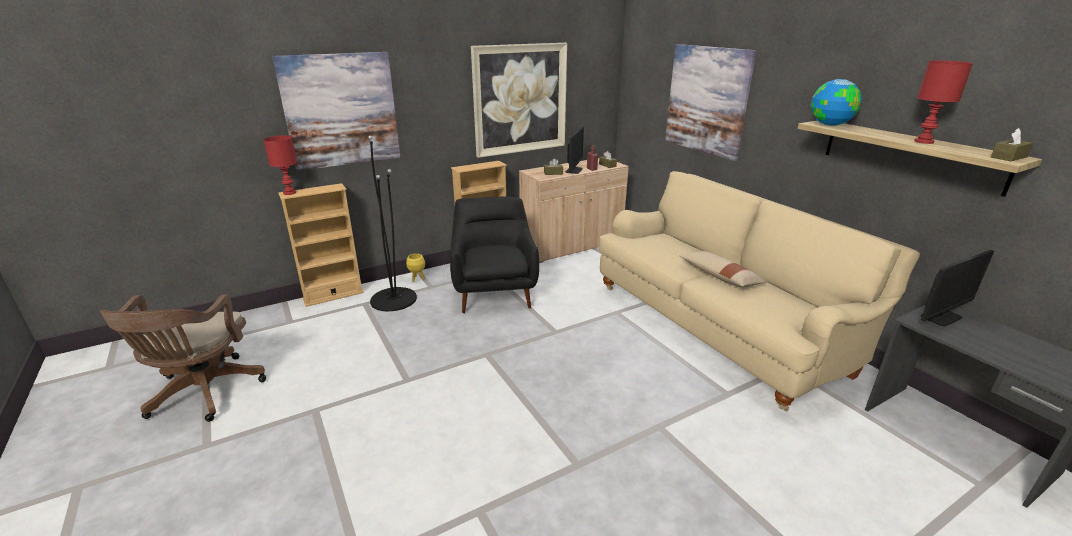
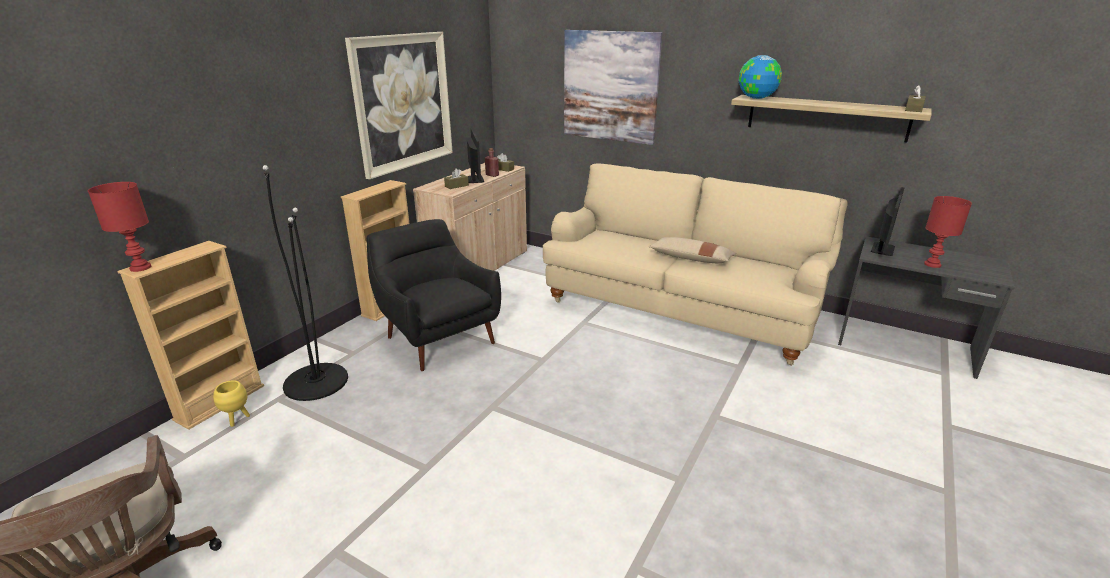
camera: 30 degrees left, 0 degrees up
(341, 110) = (195, 136): picture -> none
(417, 279) = (325, 348): yellow planter -> yellow planter (237, 419)
(923, 142) = (844, 104): red table lamp -> red table lamp (932, 265)

